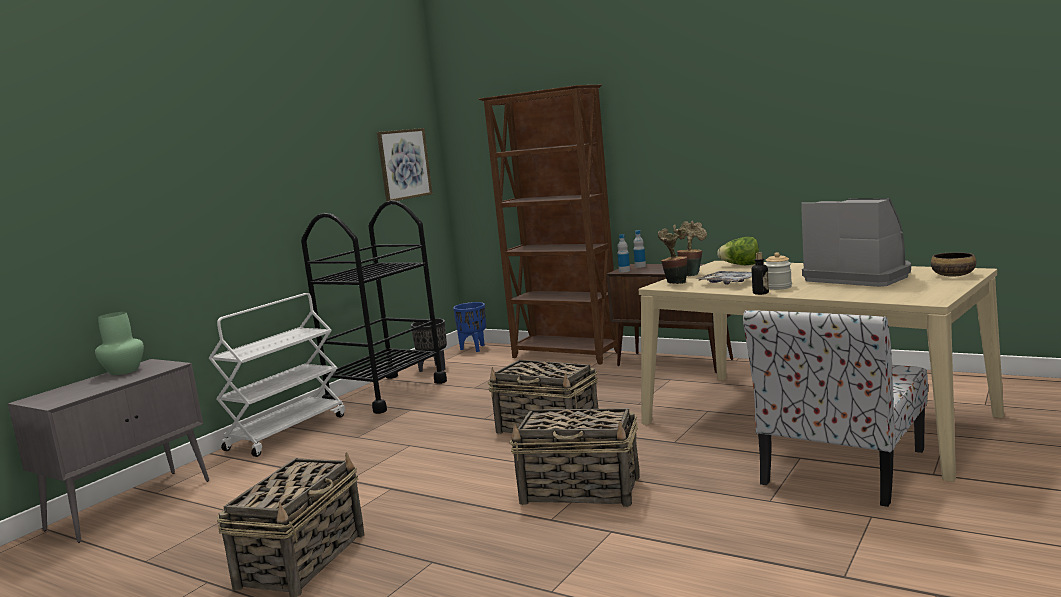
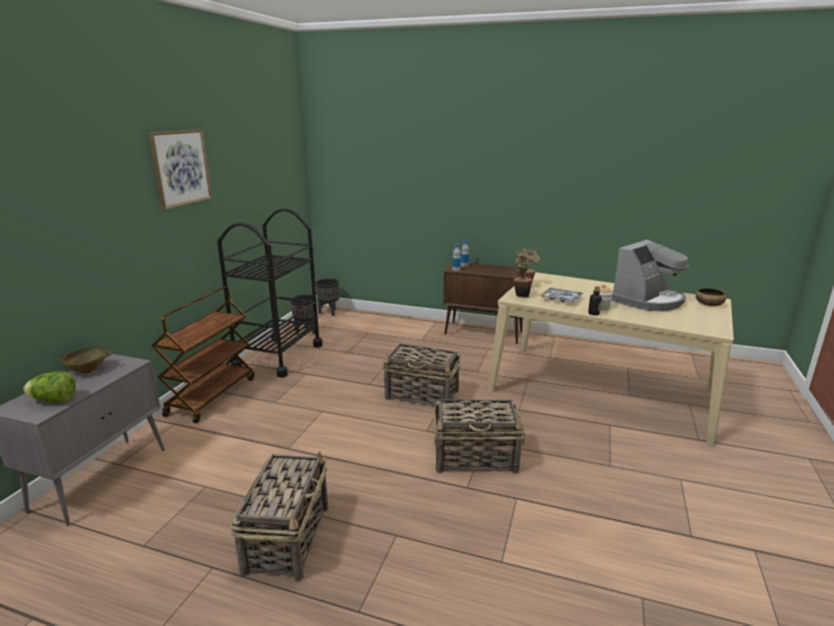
camera: 15 degrees left, 10 degrees up
(123, 371) = (88, 370): green vase -> beige bowl
(287, 432) = (211, 396): white cart -> brown cart
(404, 164) = (284, 173): picture -> picture (181, 168)
(474, 348) = (329, 312): blue planter -> black planter
(566, 355) = (402, 322): brown bookcase -> none
(740, 265) = (553, 279): lettuce -> lettuce (54, 400)
(841, 469) = (641, 435): chair -> none
(859, 277) = (647, 300): coffee machine -> coffee machine turned 105 degrees clockwise

